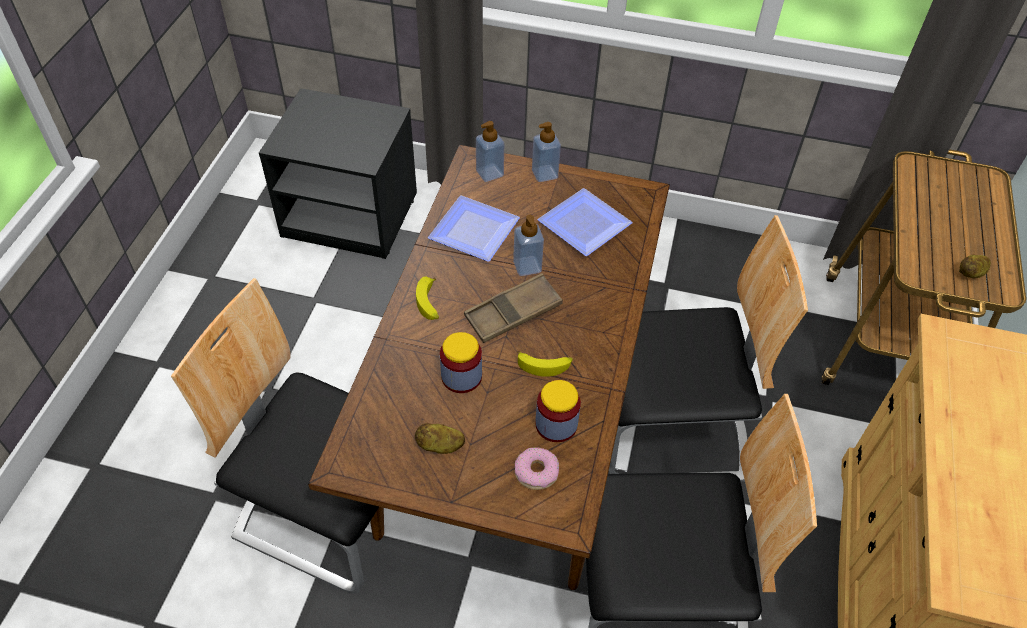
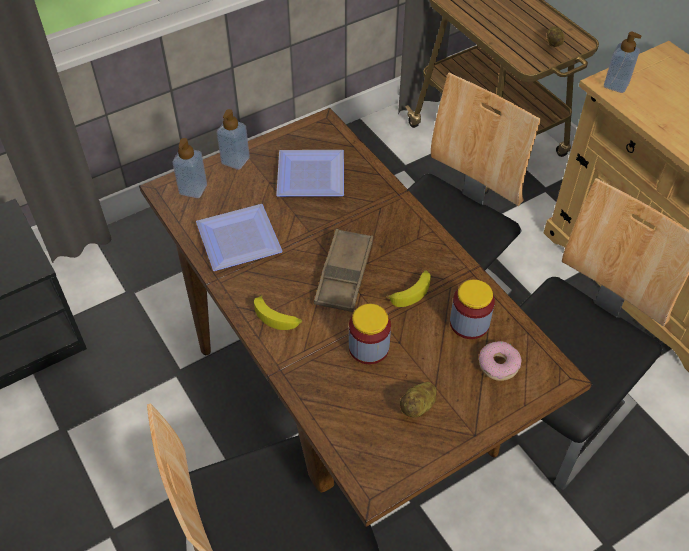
camera: 45 degrees left, 0 degrees up
(527, 266) = (310, 235): soap dispenser -> soap dispenser (616, 85)

